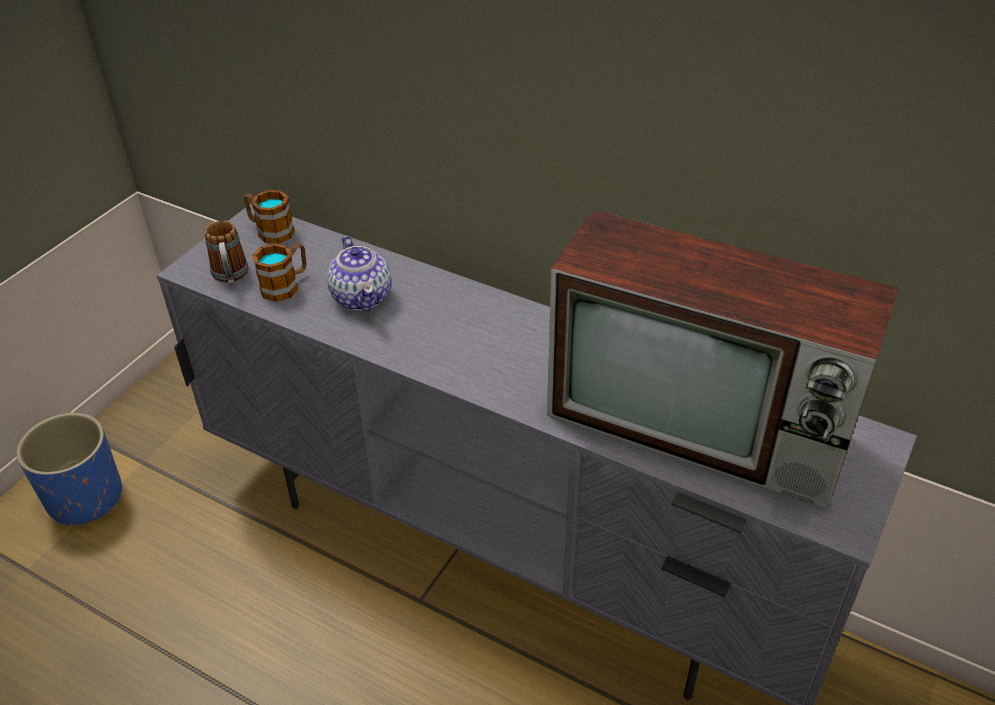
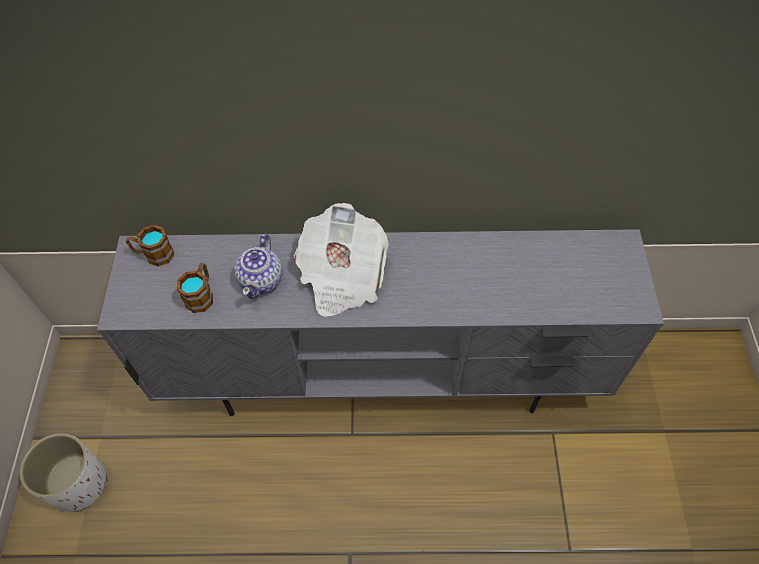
camera: 30 degrees left, 15 degrees up
(85, 498) = (78, 484): blue planter -> white planter
(230, 277) = (156, 306): mug -> none
(362, 297) = (262, 280): teapot -> teapot turned 60 degrees clockwise
(456, 328) = (341, 276): none -> newspaper
(703, 426) = (530, 277): television -> none

